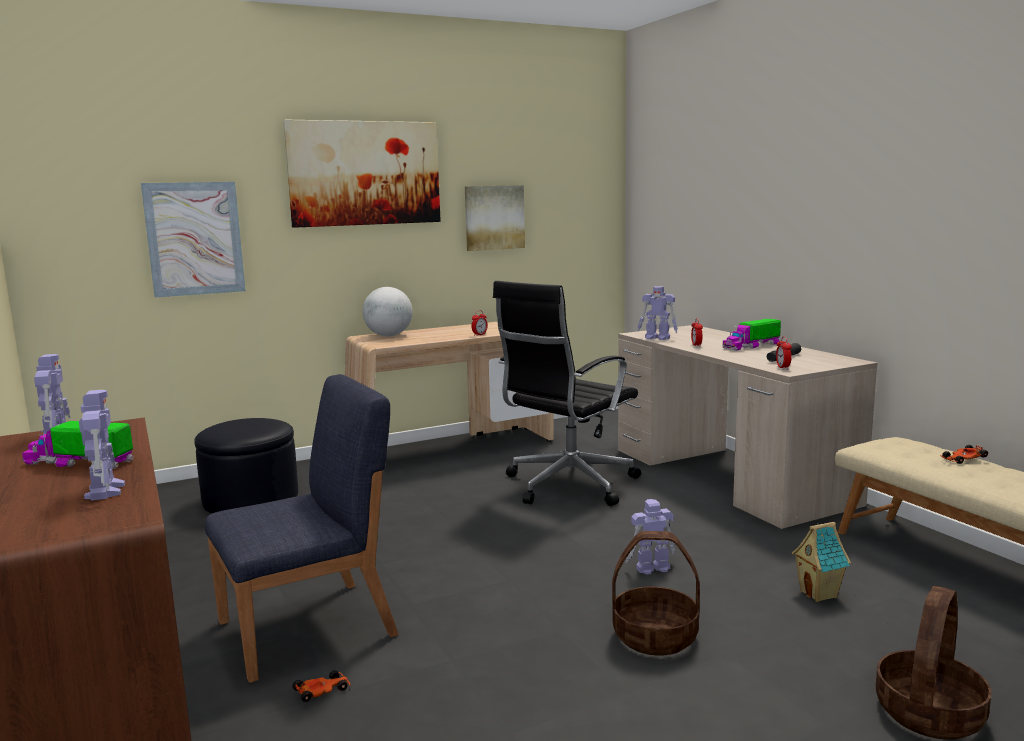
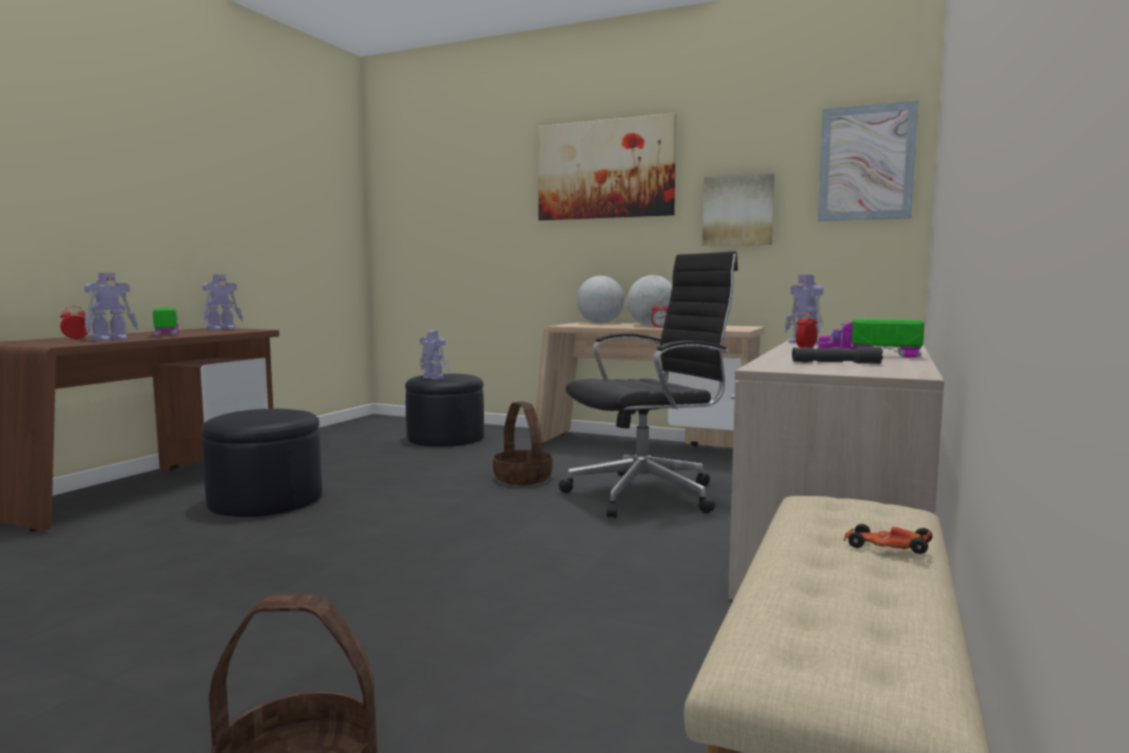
camera: 50 degrees right, 5 degrees down
(194, 239) = (471, 229): picture -> picture (866, 163)
(310, 628) = (265, 500): blue chair -> black ottoman
(322, 691) = (178, 526): toy car -> none
(452, 332) = (651, 325): none -> globe
(567, 485) = (647, 494): black office chair -> black office chair turned 150 degrees clockwise
(651, 568) = (510, 565): toy robot -> toy robot (433, 378)
(654, 636) = (358, 599): basket -> basket (522, 478)
(783, 367) = (776, 366): alarm clock -> alarm clock (76, 339)
(819, 594) = (565, 656): toy house -> none

